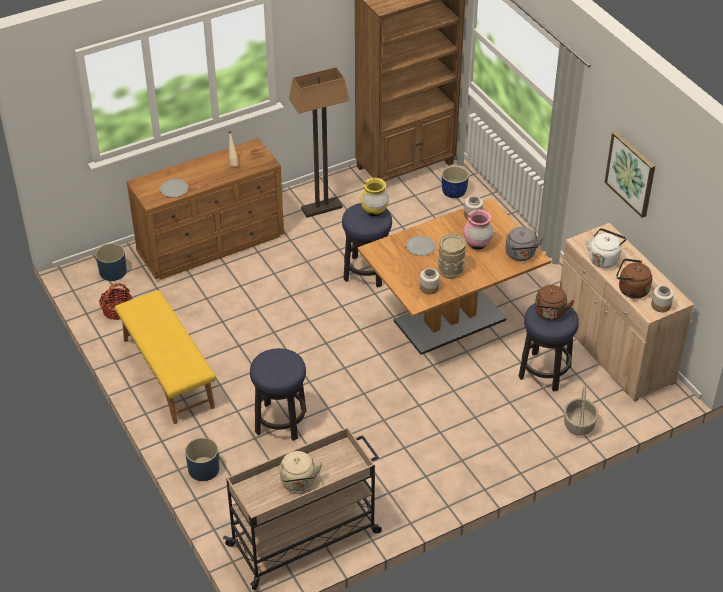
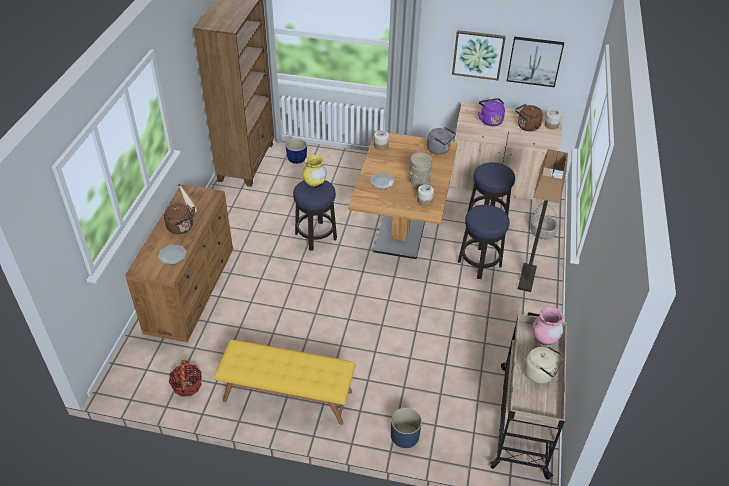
camera: 50 degrees left, 0 degrees up
(113, 271) = (143, 362): blue planter -> none
(280, 422) = (403, 363): stool -> stool (479, 263)
(321, 208) = (232, 219): floor lamp -> floor lamp (527, 278)
(477, 244) = (409, 159): pink vase -> pink vase (544, 339)
(550, 314) = (493, 172): brown kettle -> brown kettle (181, 228)
(604, 259) = (490, 120): white kettle -> purple kettle
(678, 216) = (534, 61): none -> picture

